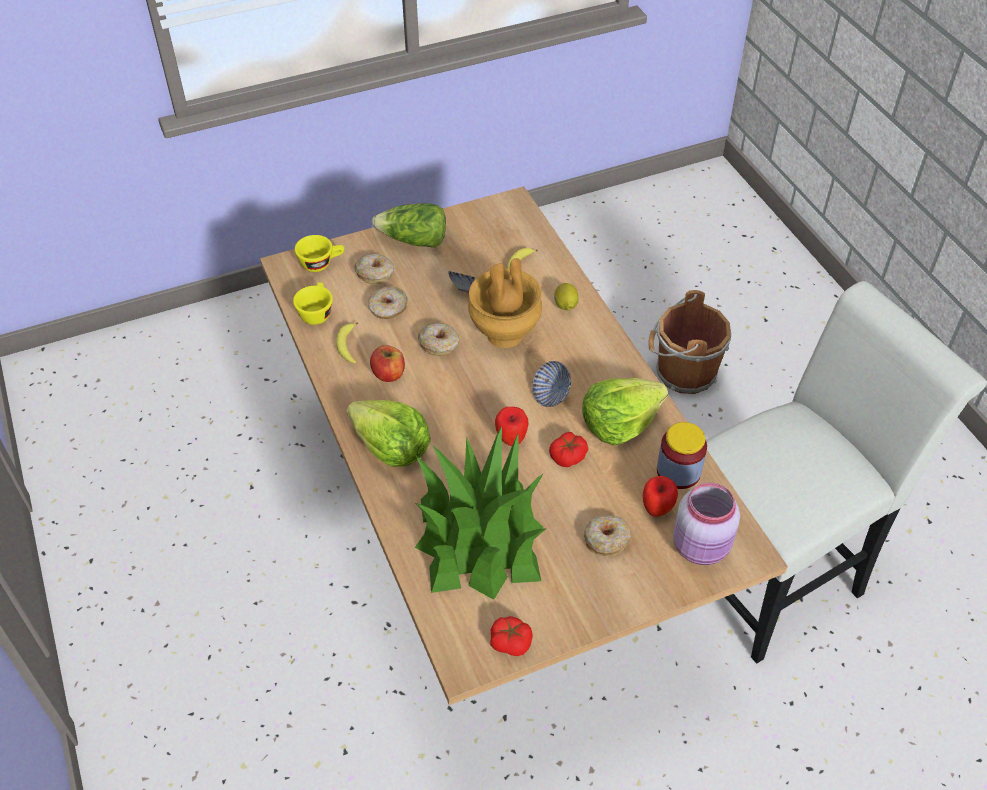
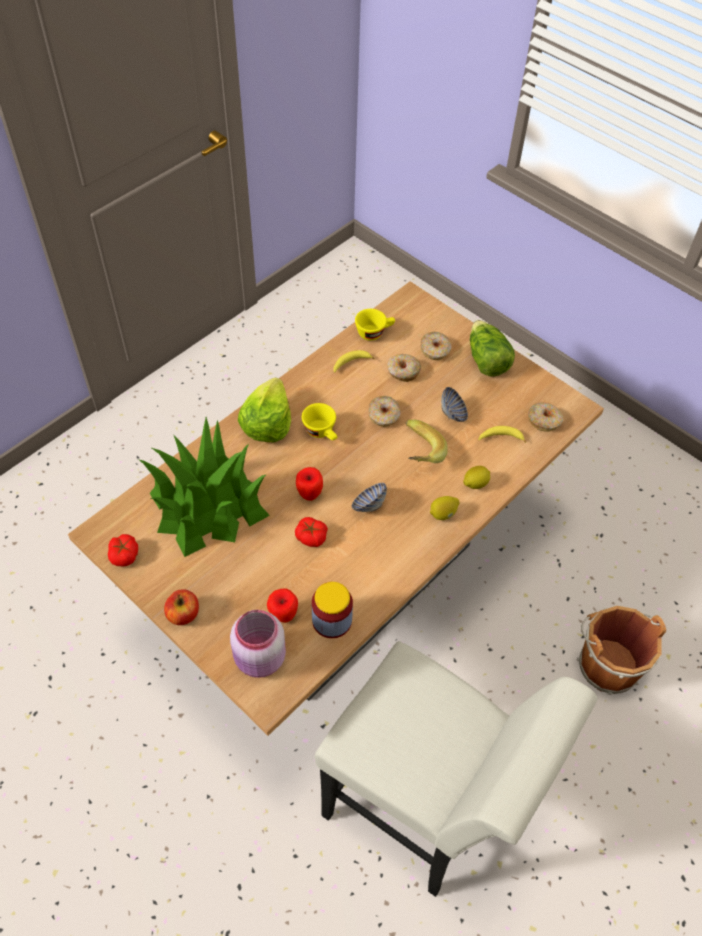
camera: 65 degrees right, 5 degrees up
(321, 263) = (426, 316): yellow cup -> yellow cup (322, 432)
(388, 374) = (336, 396): apple -> apple (183, 614)
(504, 335) = (417, 453): brown vase -> banana
(590, 342) = (443, 514): none -> lemon
(606, 539) = (240, 588): donut -> donut (544, 420)
(619, 422) = (364, 562): lettuce -> none

